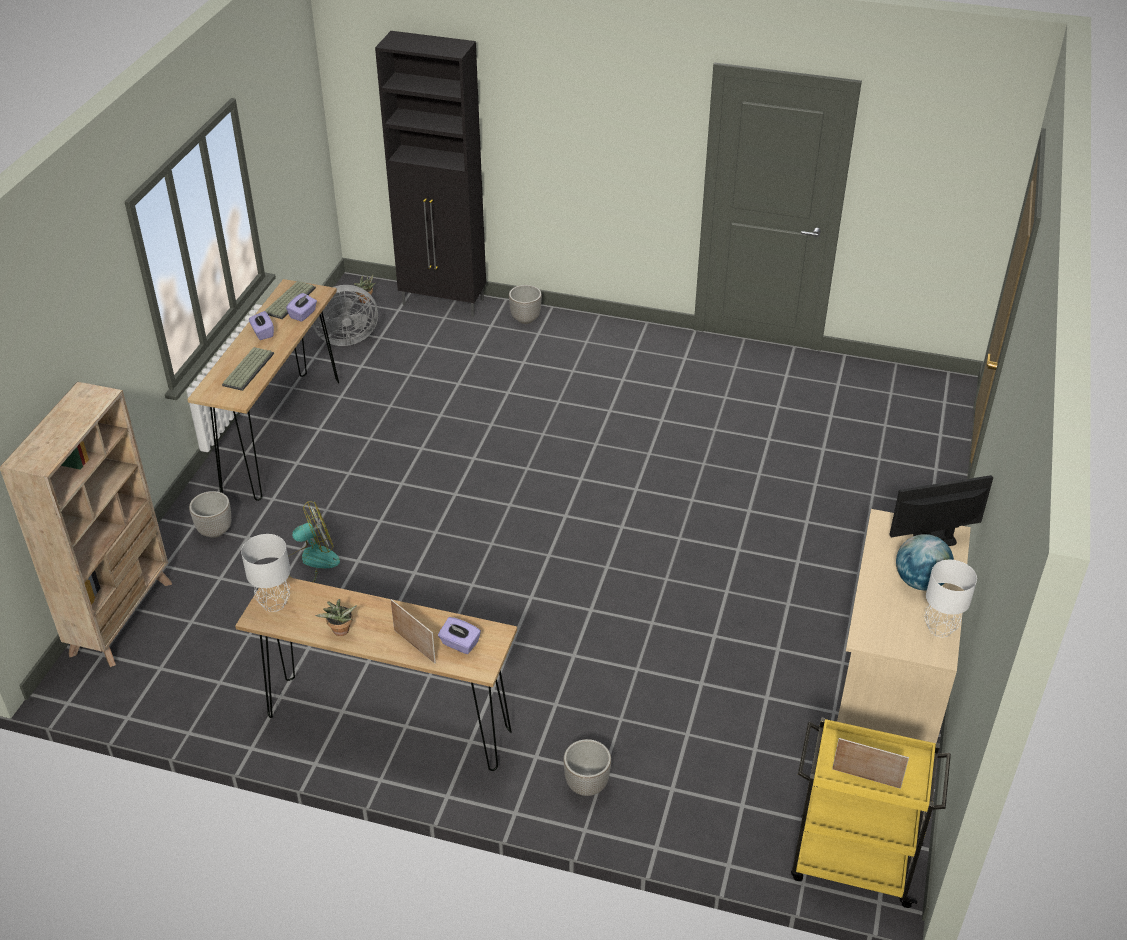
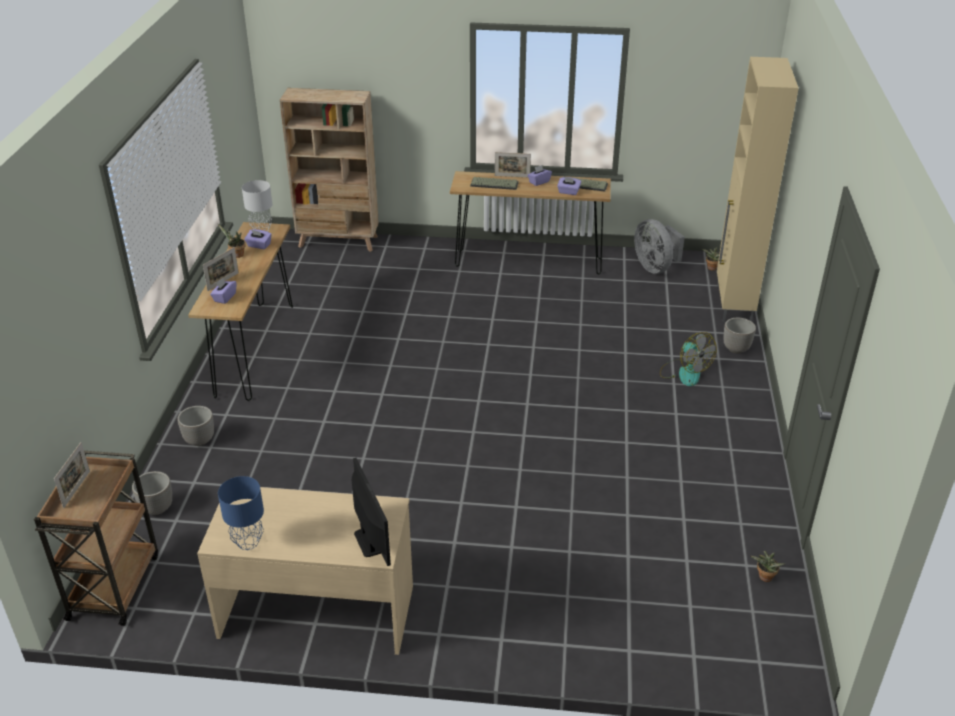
camera: 80 degrees right, 5 degrees down
(215, 531) = (422, 256): planter -> planter (157, 509)
(234, 352) = (512, 176): none -> picture frame
(311, 561) = (401, 296): fan -> fan (684, 372)
(321, 607) = (259, 245): none -> purple tissue box
(444, 302) = (733, 304): black cabinet -> beige cabinet
(850, 862) = (115, 585): yellow cart -> brown cart
(854, 378) = (764, 578): none -> potted plant
(920, 581) = (310, 530): globe -> none
(940, 630) = (247, 542): white table lamp -> blue table lamp

